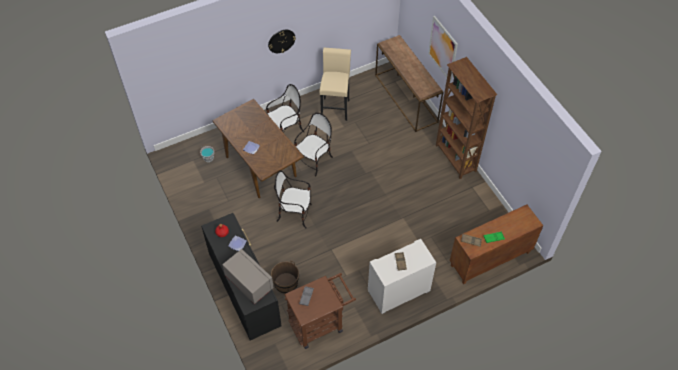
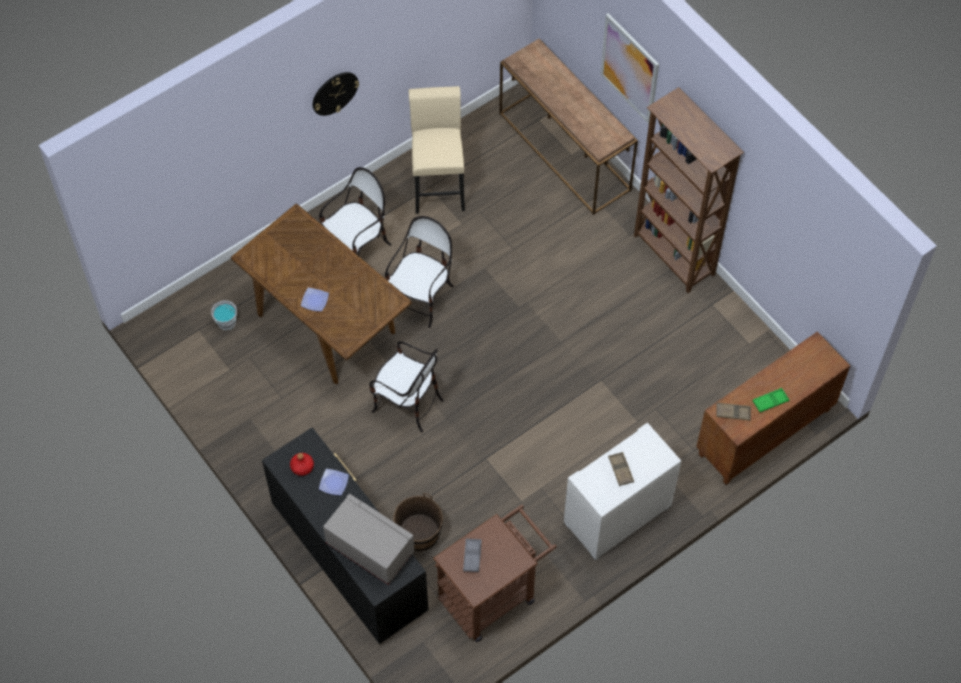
camera: 10 degrees left, 5 degrees up
(295, 214) = (407, 404): chair -> chair turned 150 degrees counterclockwise

